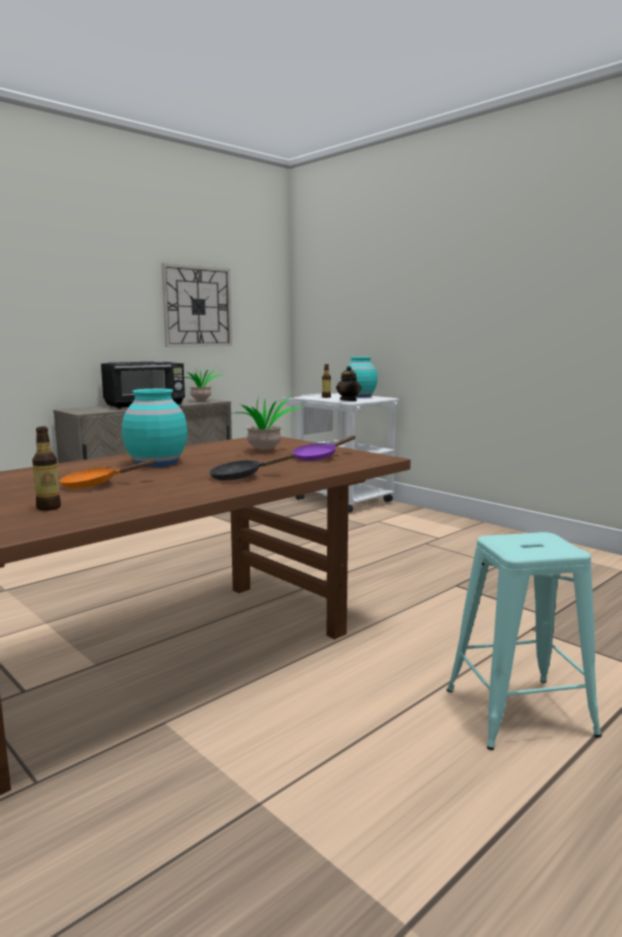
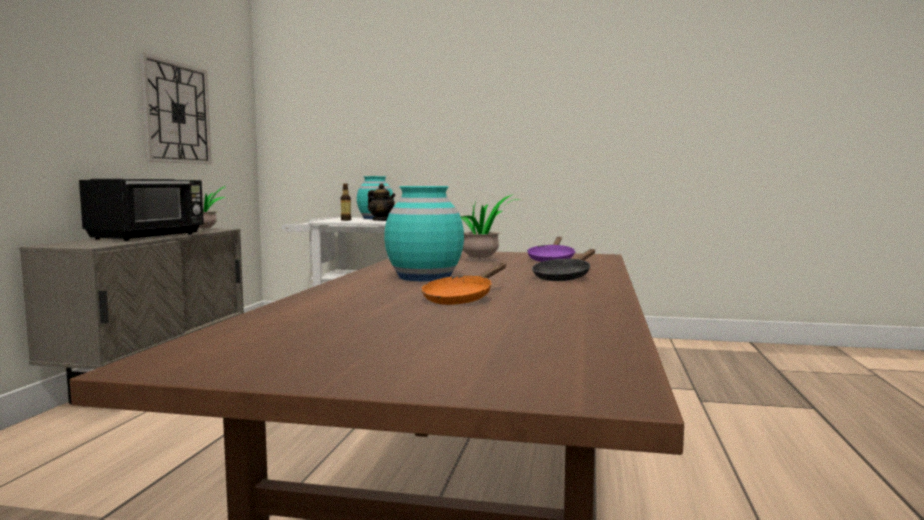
camera: 35 degrees left, 5 degrees down
(49, 508) = (521, 320): bottle -> none
(519, 712) = (802, 459): turquoise stool -> none

